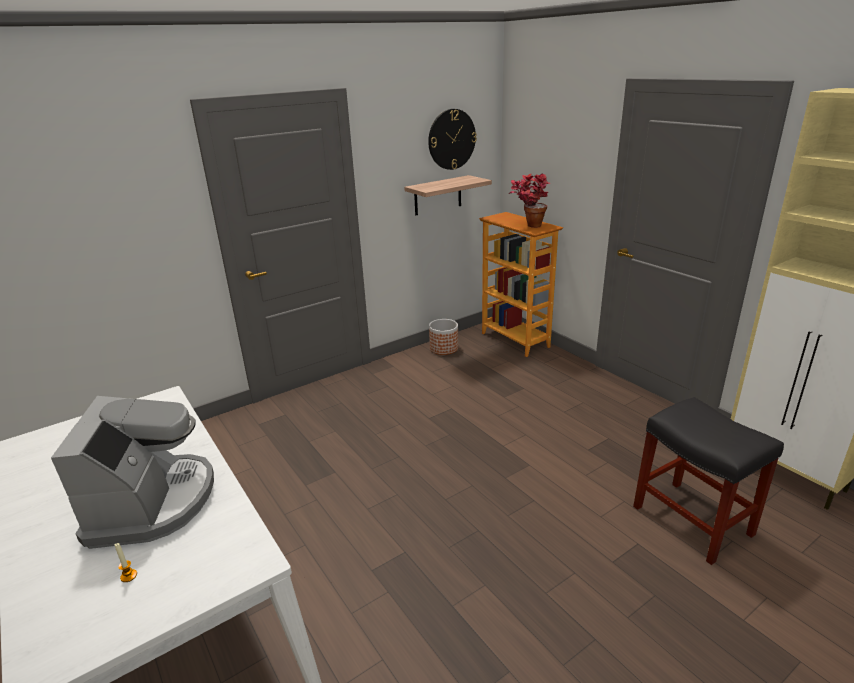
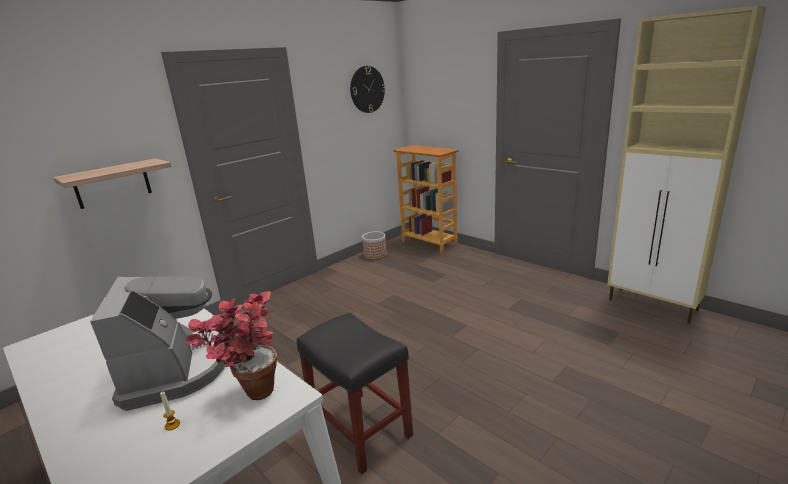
camera: 10 degrees left, 5 degrees down
(438, 195) = (360, 133): shelf -> shelf (112, 183)
(528, 226) = (433, 150): potted plant -> potted plant (249, 393)
(694, 521) = (601, 345): black stool -> black stool (362, 430)

